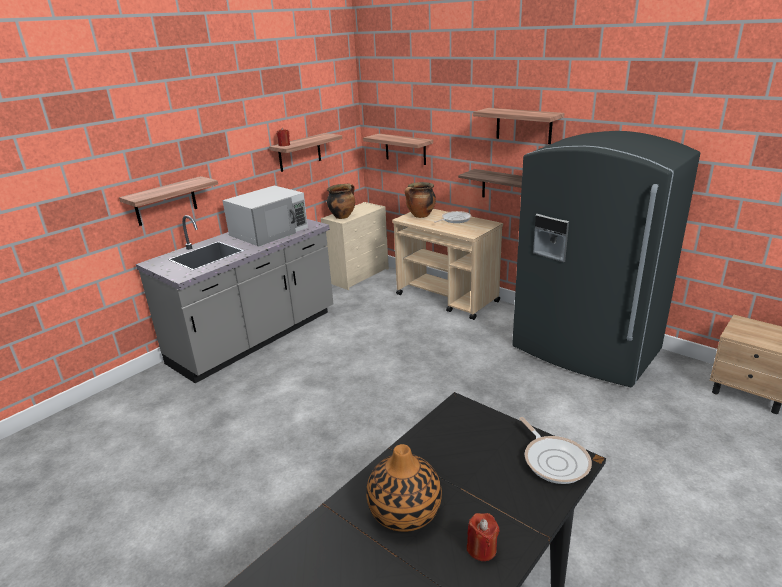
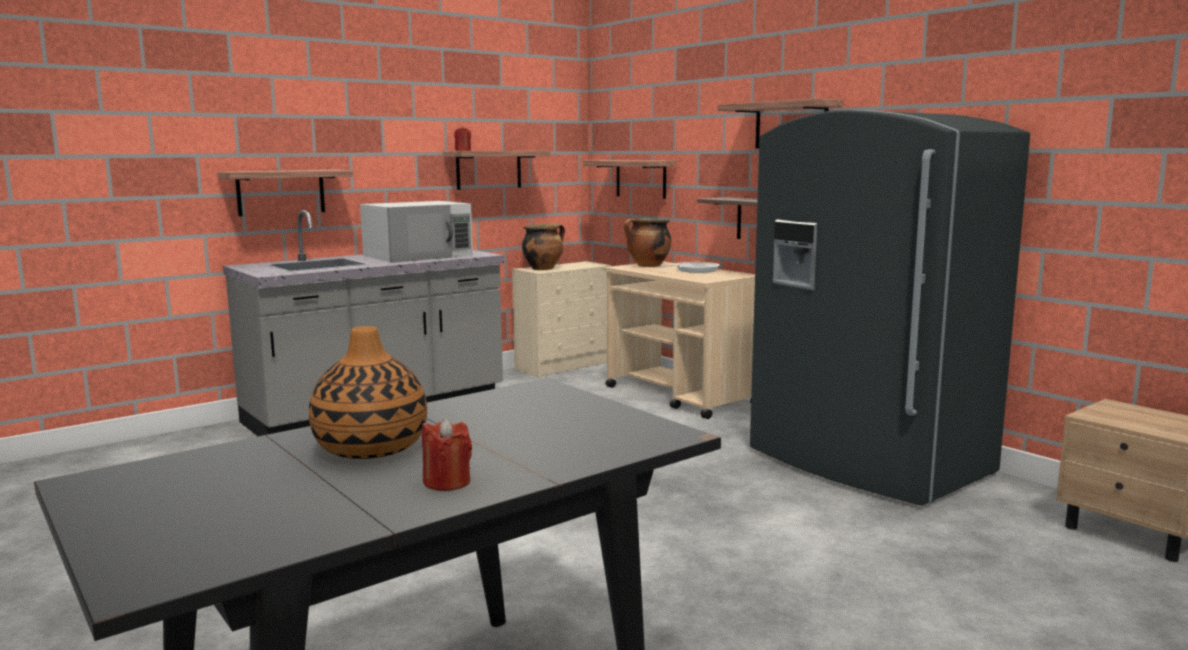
camera: 10 degrees right, 15 degrees down
(554, 460) = (637, 432): frying pan -> none

